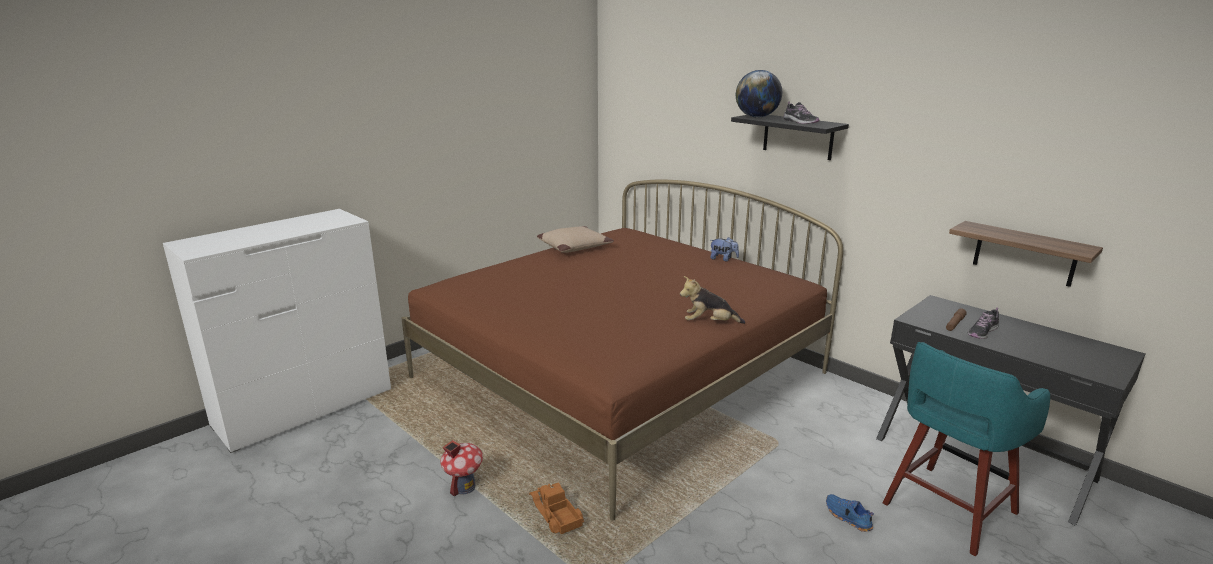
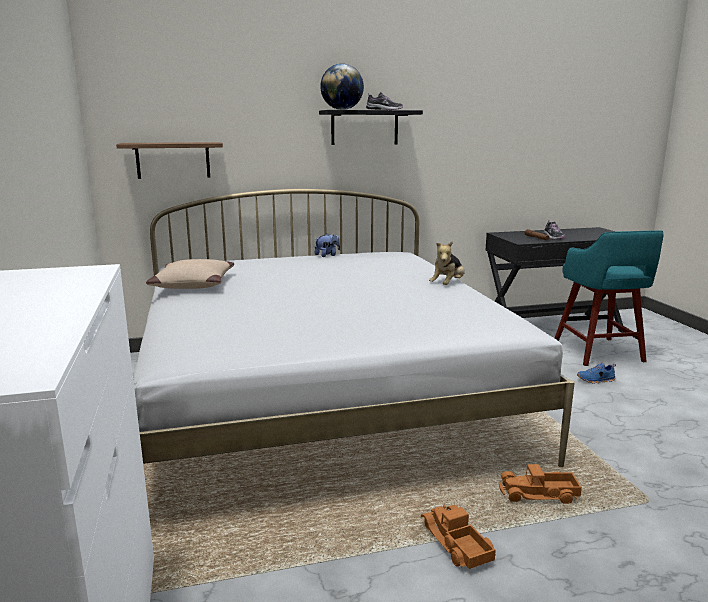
camera: 60 degrees left, 5 degrees down
(464, 487) = (455, 544): toy house -> toy truck
(620, 375) = (322, 397): brown bed -> white bed
(1024, 254) = (534, 186): shelf -> shelf (173, 160)

